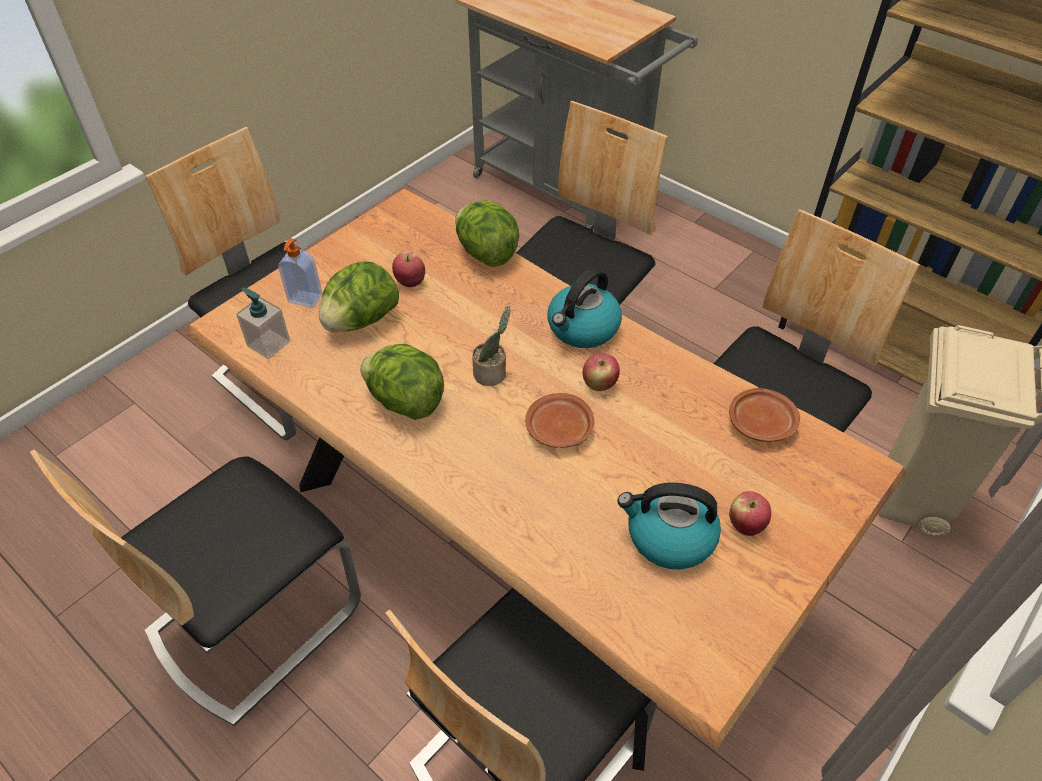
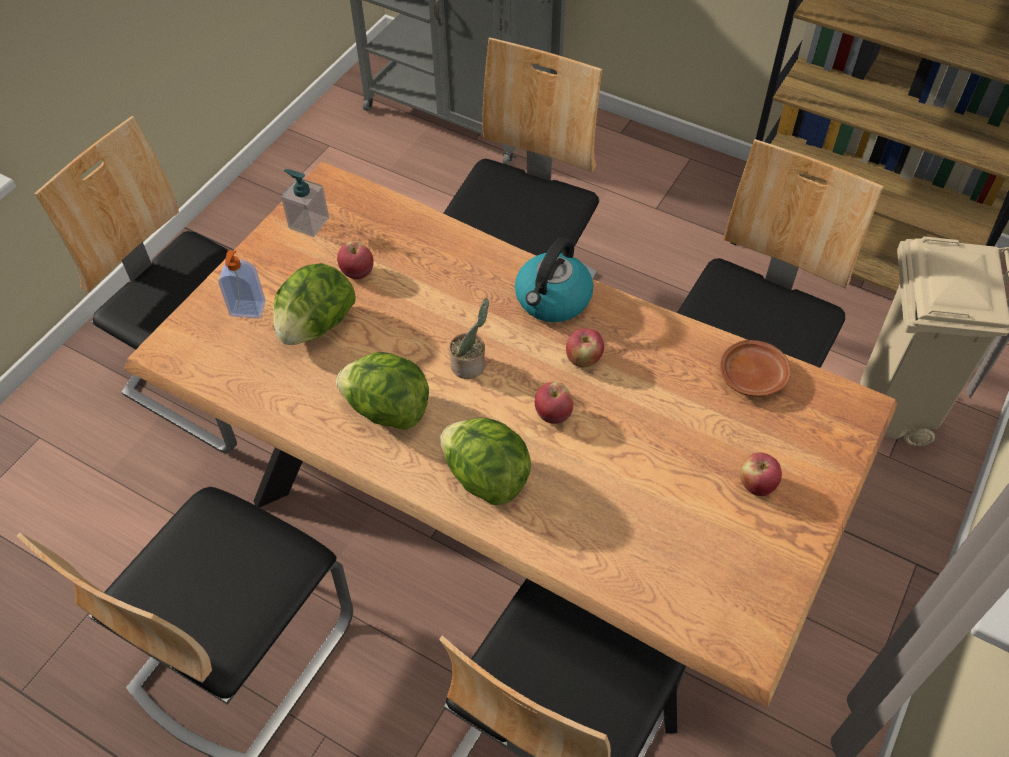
camera: 10 degrees left, 5 degrees up
(268, 344) = (222, 367): soap dispenser -> soap dispenser (308, 223)
(486, 253) = (431, 227): lettuce -> lettuce (485, 476)
(559, 429) = (553, 415): brown plate -> apple
(668, 537) = (685, 509): kettle -> none

